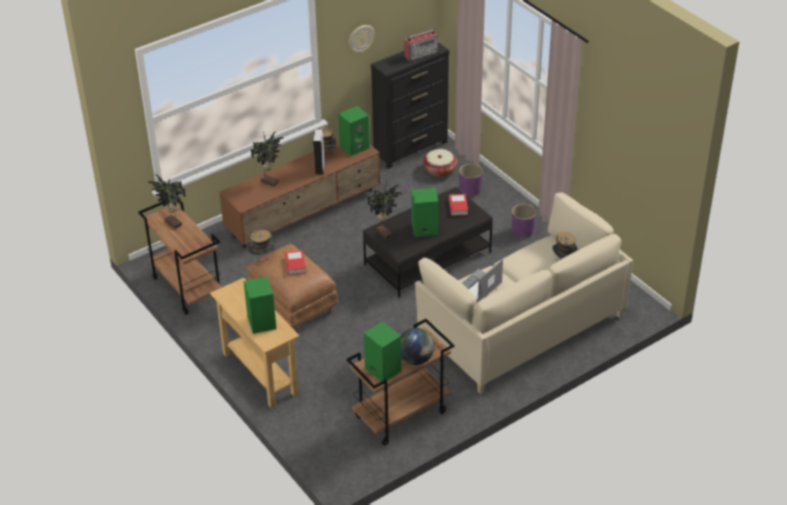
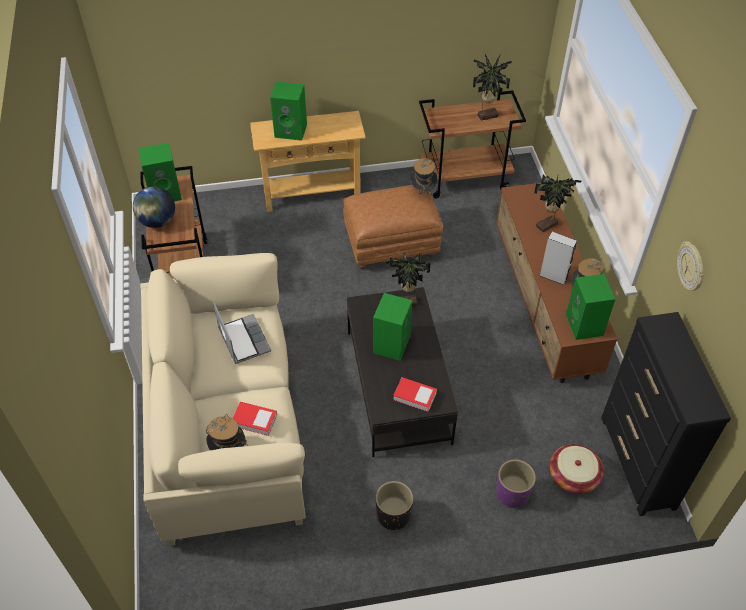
camera: 115 degrees right, 10 degrees up
(295, 264) = (392, 208): book -> book (254, 420)
(421, 53) = (686, 382): radio -> none
(523, 231) = (393, 515): purple planter -> black planter

